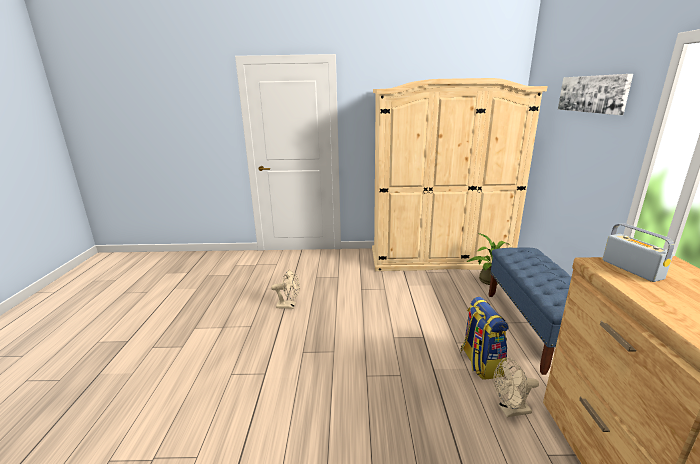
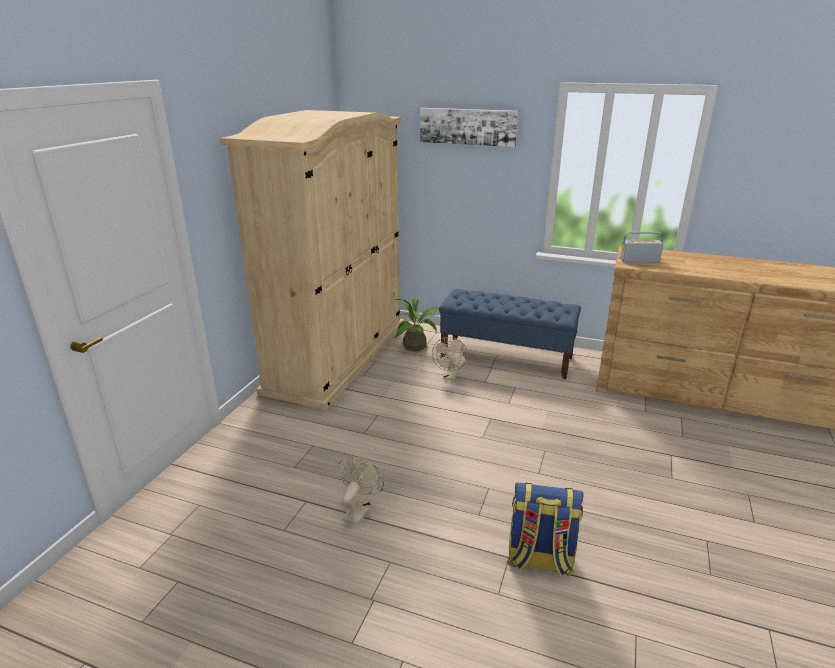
camera: 70 degrees left, 5 degrees up
(480, 363) = (543, 401): backpack -> backpack (539, 560)
(510, 410) = (602, 409): beige fan -> beige fan (450, 376)

